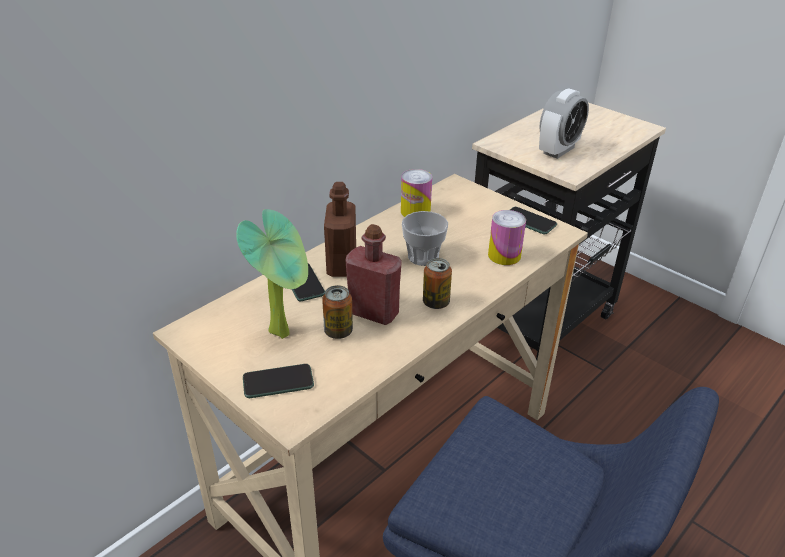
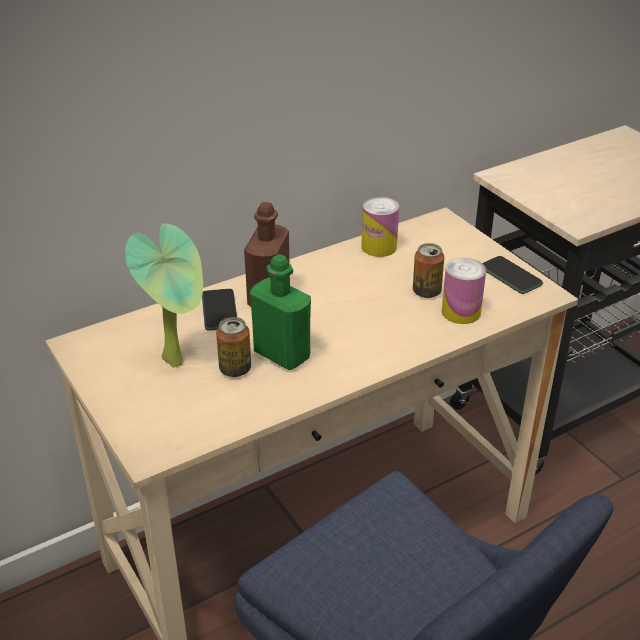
camera: 15 degrees right, 0 degrees up
(278, 382) = (150, 412): phone -> none
(373, 313) = (282, 355): red bottle -> green bottle
(423, 257) = (365, 300): cup -> none
(436, 302) = (356, 354): can -> can (426, 292)
(558, 150) = (577, 193): alarm clock -> none

